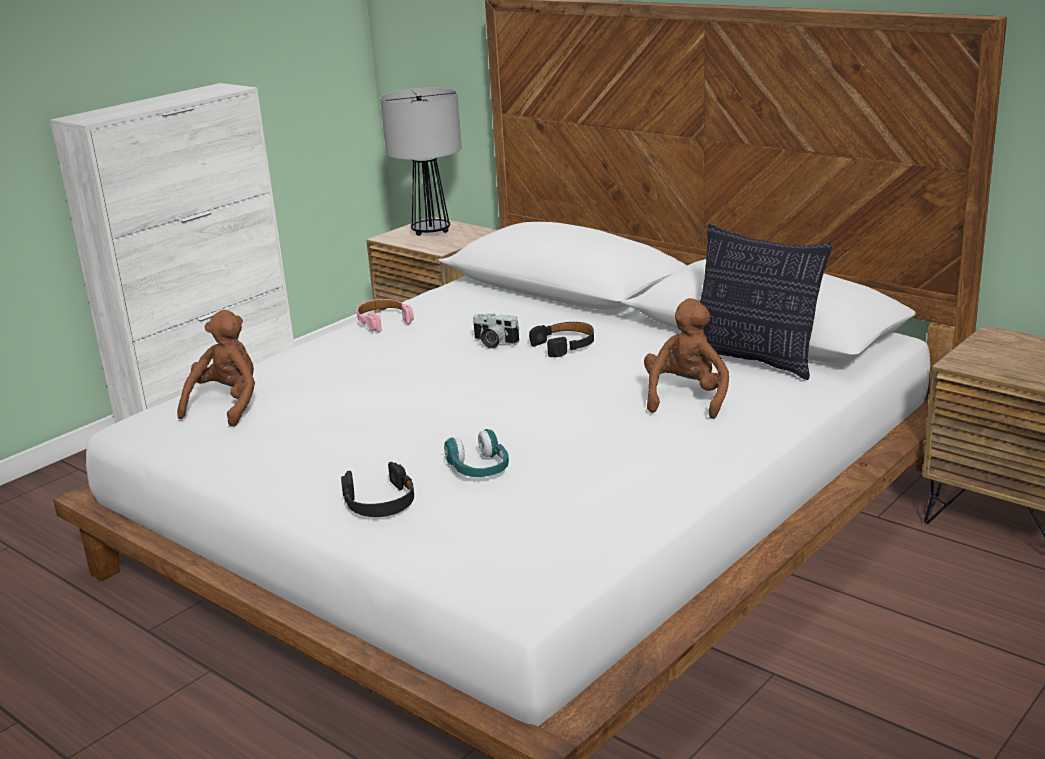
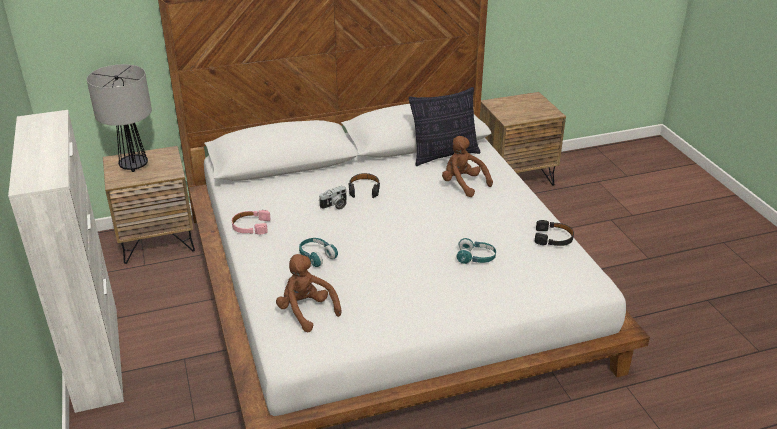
camera: 60 degrees left, 10 degrees up
(351, 370) = (317, 256): none -> turquoise headphones
(380, 502) = (481, 295): black headphones -> black headphones (553, 238)

